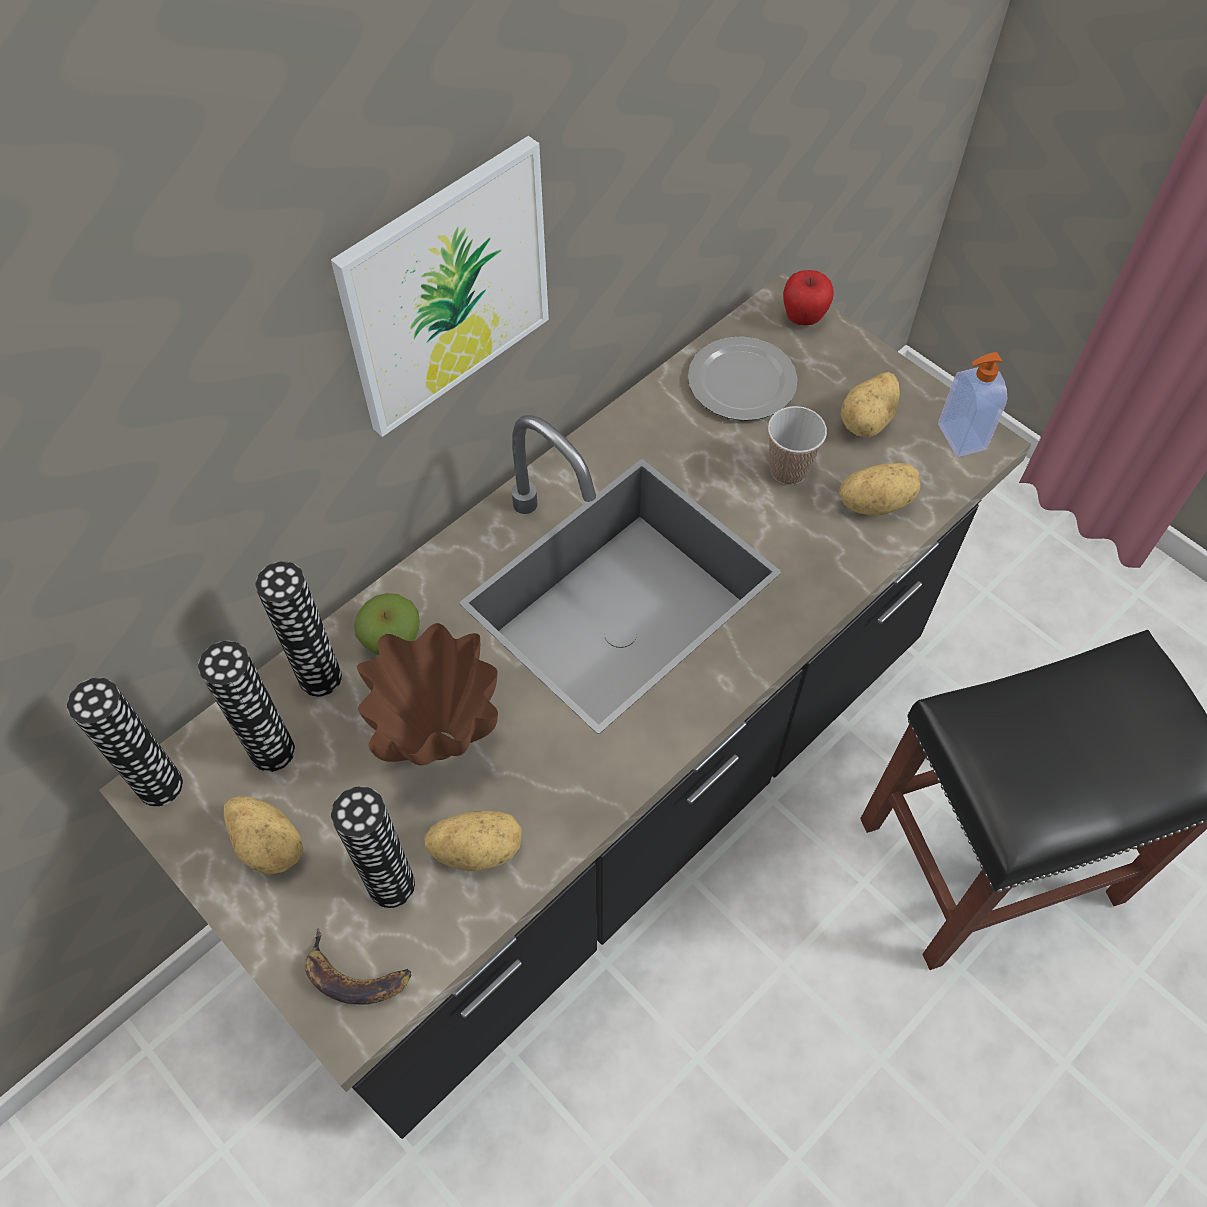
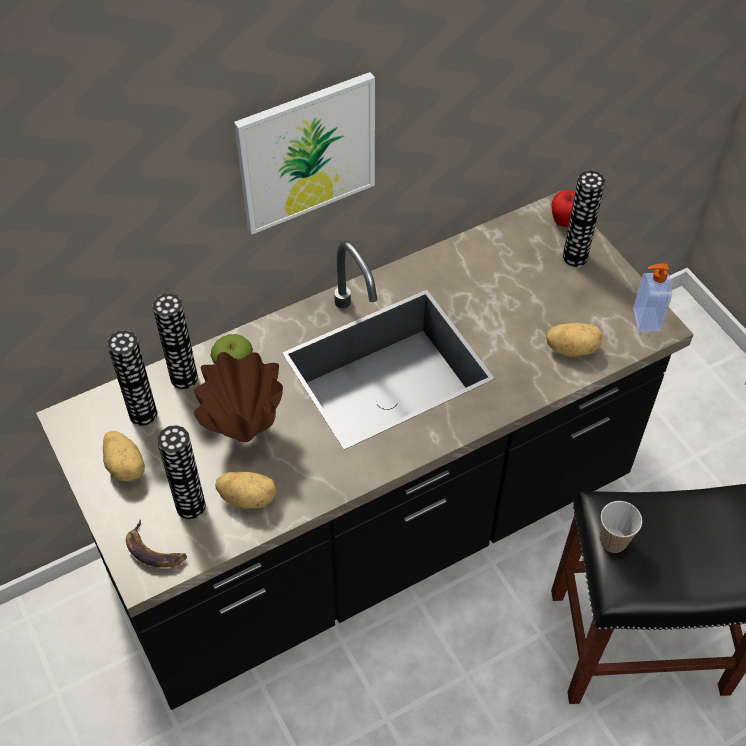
camera: 15 degrees right, 5 degrees down
(160, 785) = (72, 418): vase -> vase (575, 257)
(740, 383) = (508, 255): plate -> none
(788, 470) = (521, 316): cup -> cup (613, 541)
(868, 421) = (586, 296): potato -> none

